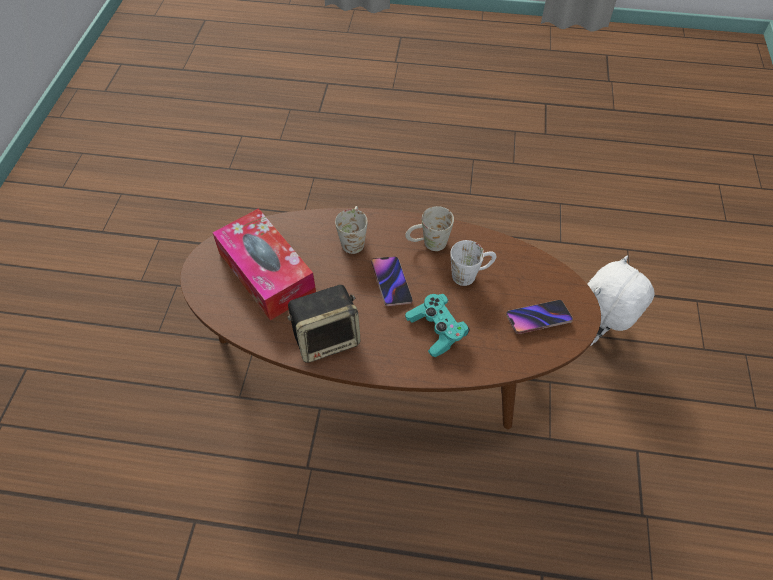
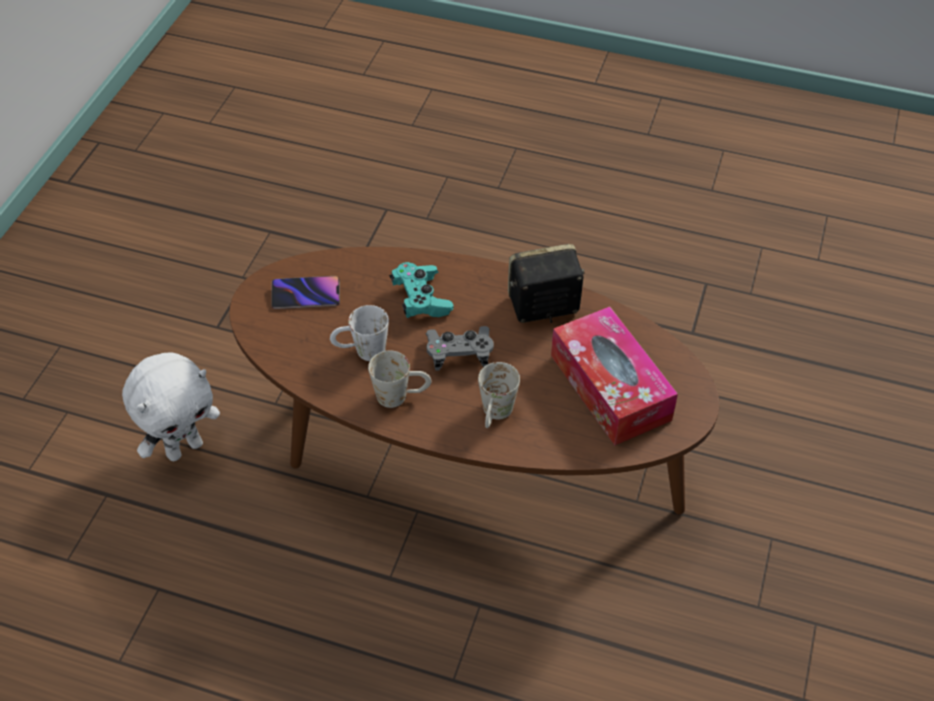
camera: 170 degrees left, 5 degrees down
(391, 283) = (459, 355): phone -> grey game controller

